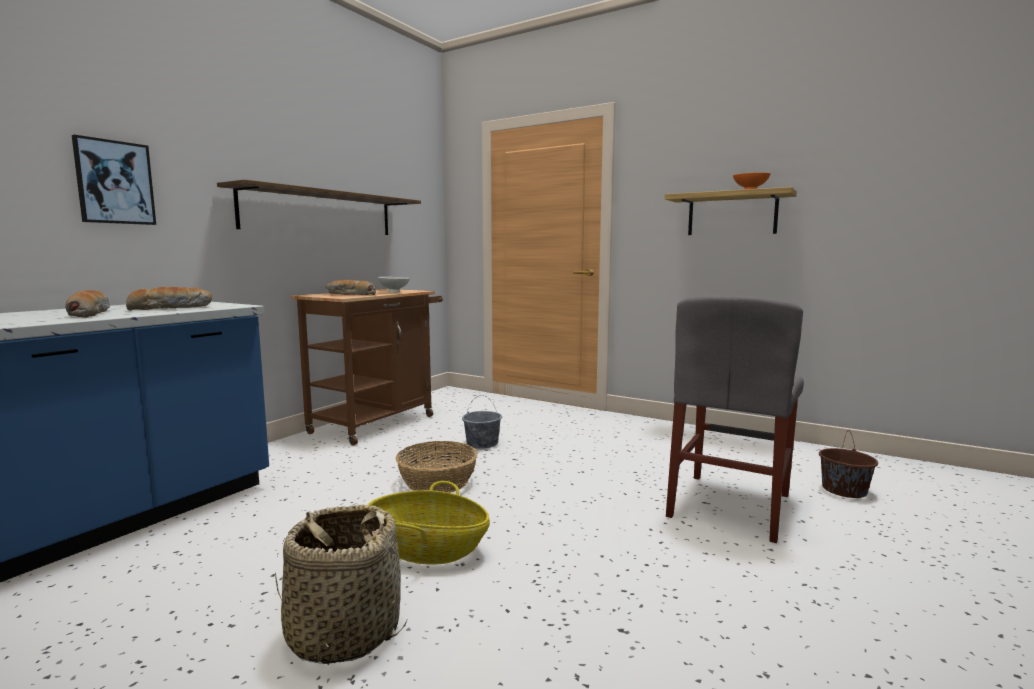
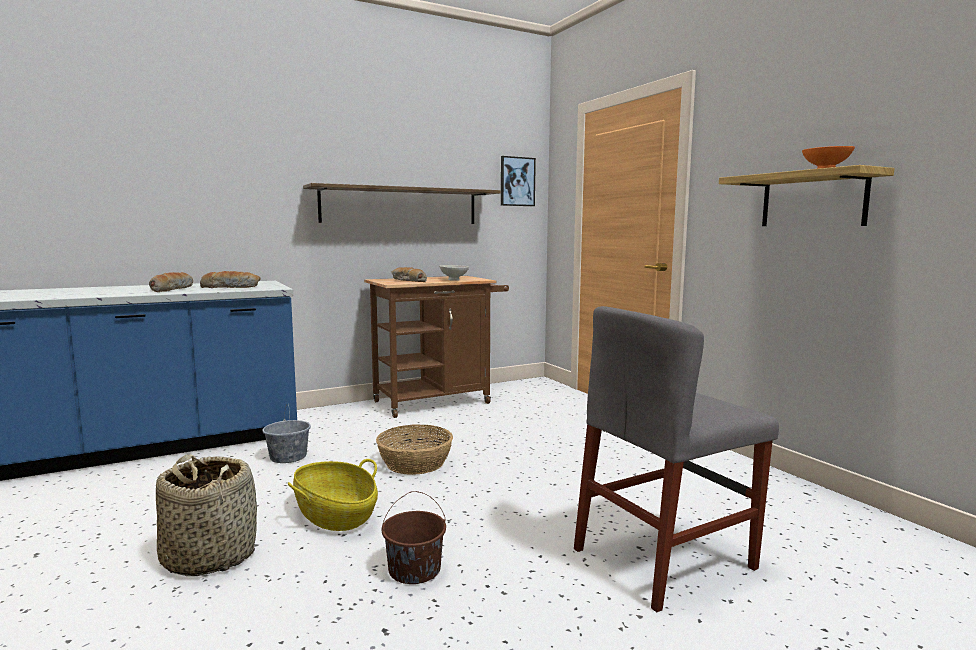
camera: 30 degrees right, 0 degrees up
(114, 182) = (222, 190): picture -> picture (517, 181)
(482, 443) = (498, 437): grey bucket -> grey bucket (288, 457)
(844, 490) = (852, 585): brown bucket -> brown bucket (414, 570)

